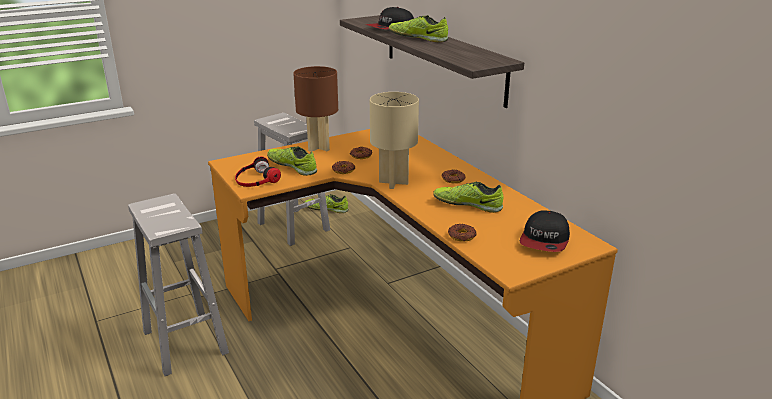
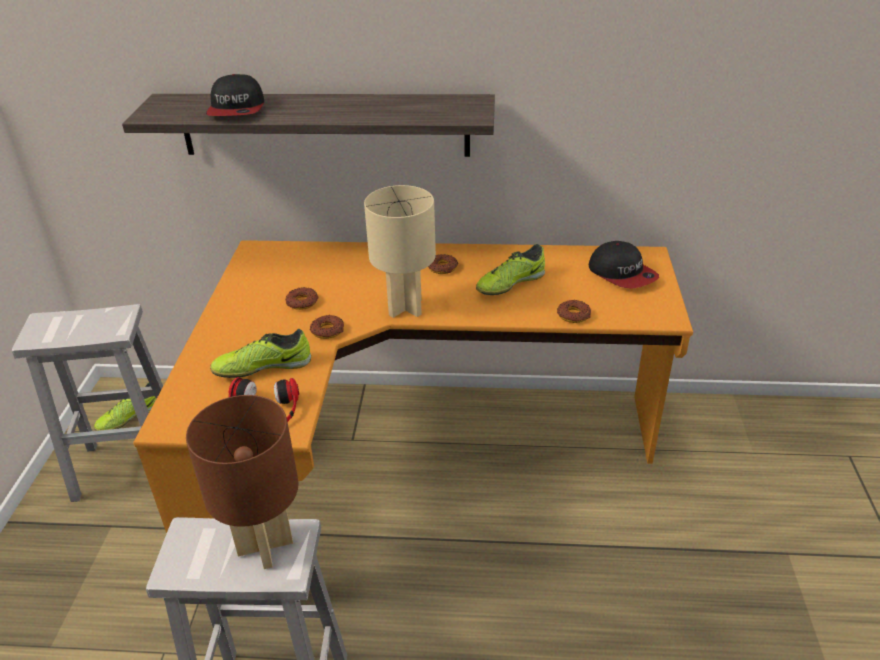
camera: 55 degrees left, 10 degrees up
(319, 147) = (232, 324): brown table lamp -> brown table lamp (266, 546)
(418, 38) = (313, 109): shoe -> none

